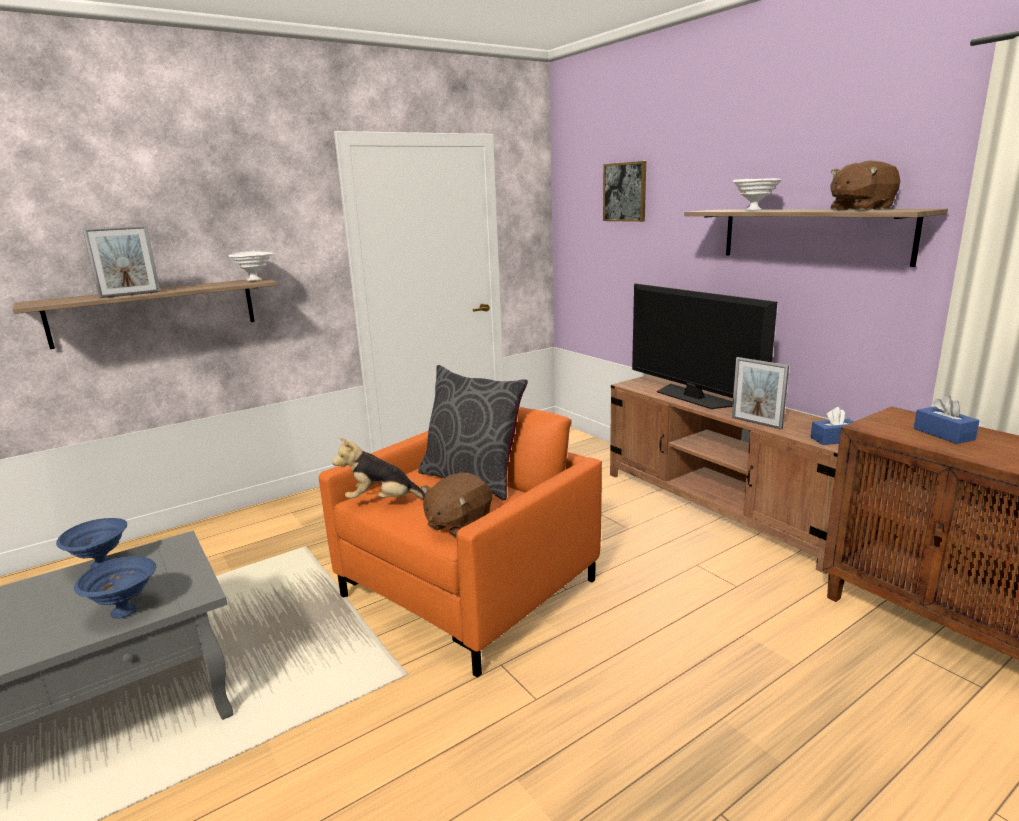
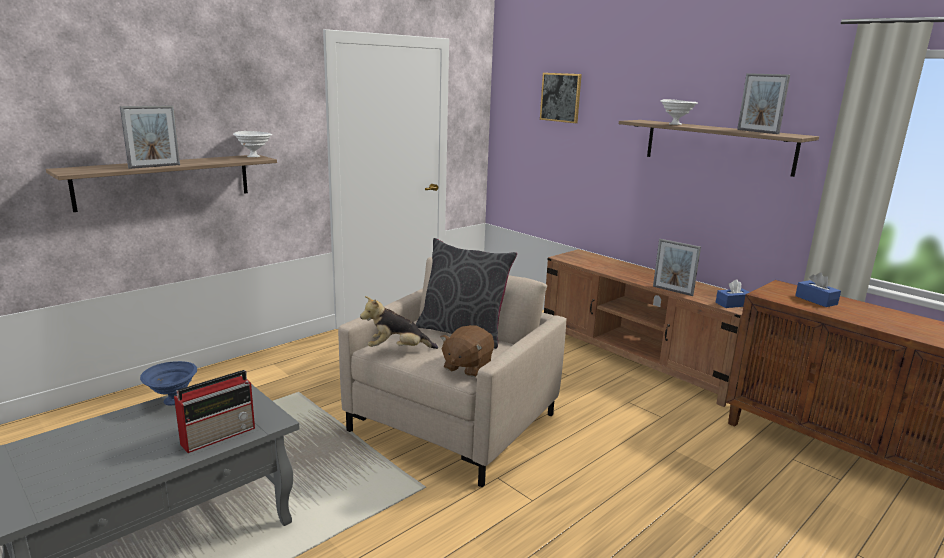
camera: 10 degrees left, 0 degrees up
(126, 611) = (219, 435): blue bowl -> radio
(469, 589) = (454, 423): orange armchair -> beige armchair
(693, 397) = (618, 269): television -> none
(860, 209) = (757, 132): brown plush toy -> picture frame

